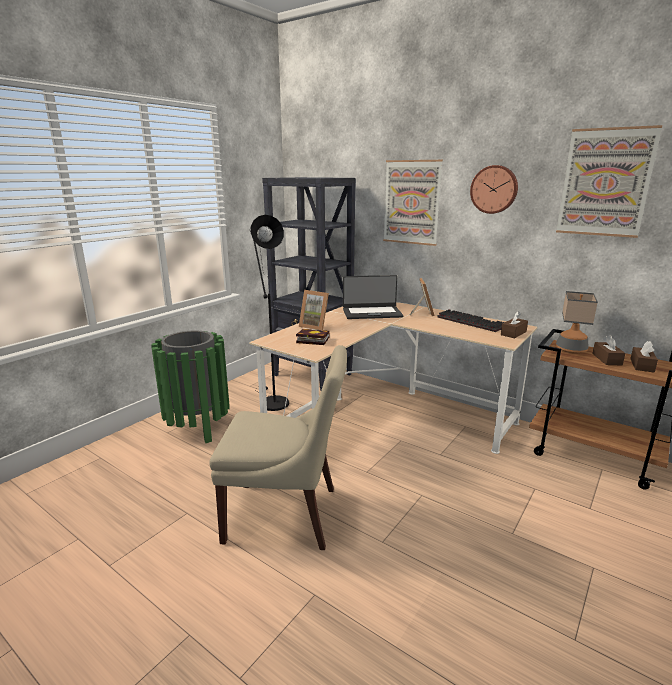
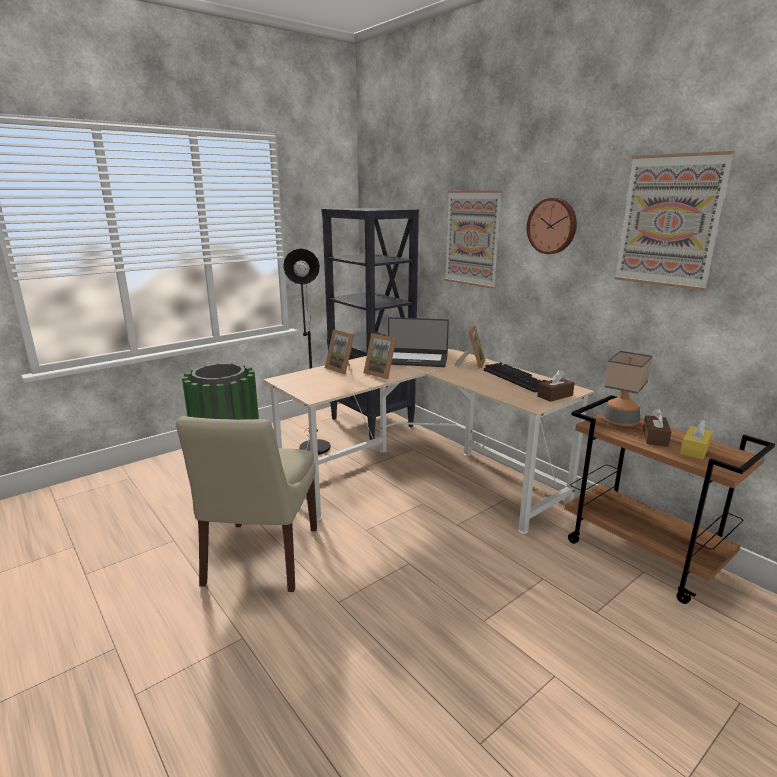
camera: 15 degrees right, 0 degrees up
(286, 515) = (261, 558): beige chair -> beige chair turned 75 degrees clockwise
(311, 340) = (324, 383): book -> none
(354, 327) = (382, 373): none -> picture frame
(642, 365) = (694, 449): brown tissue box -> yellow tissue box

